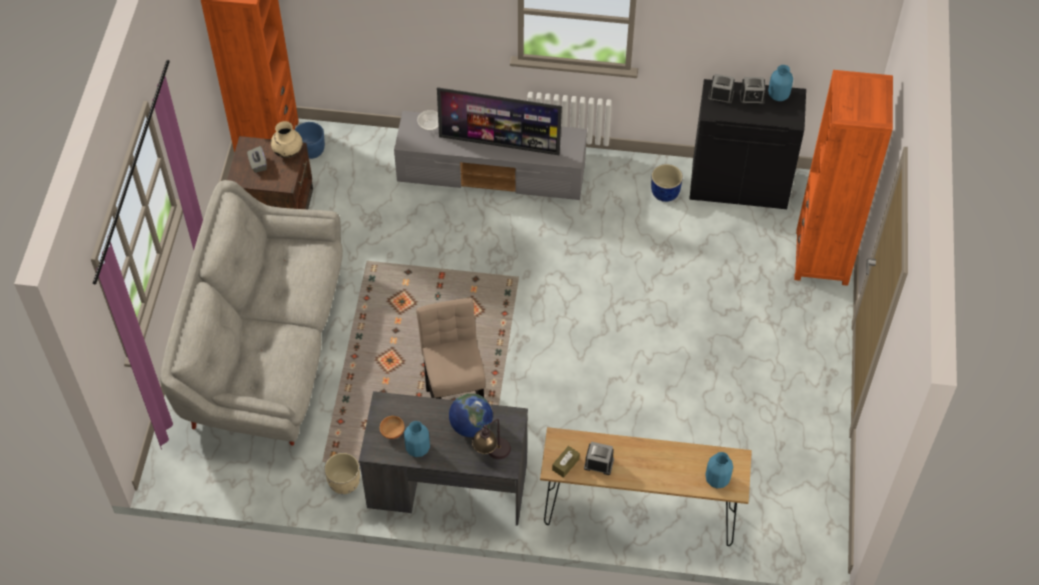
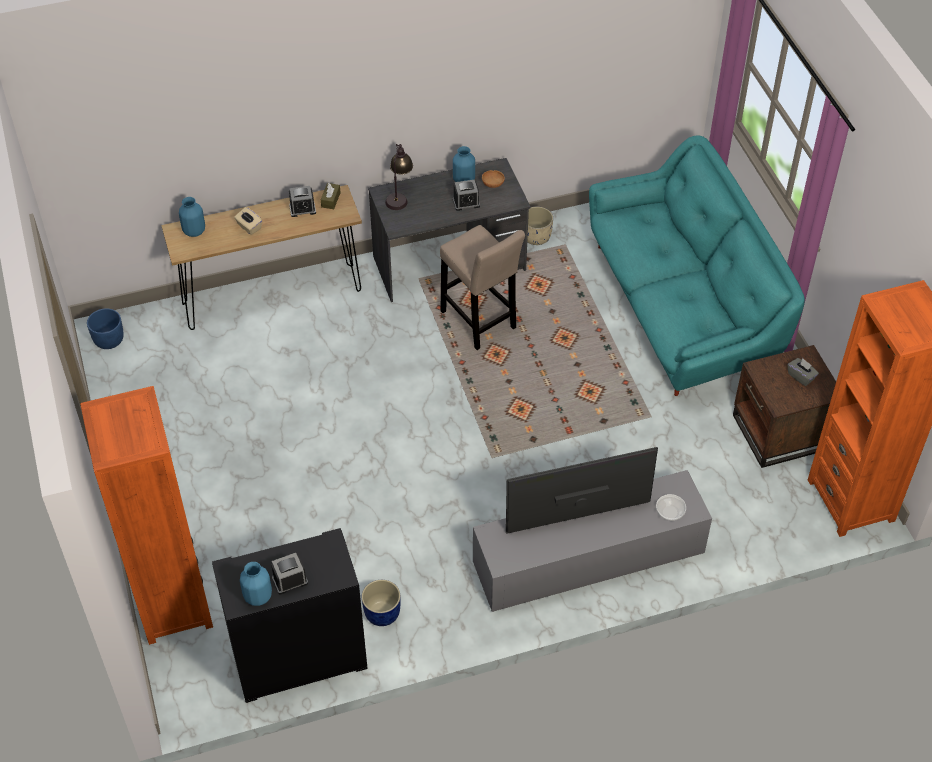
camera: 155 degrees right, 5 degrees down
(266, 348) = (681, 308): grey sofa -> turquoise sofa
(288, 151) = (783, 400): beige vase -> none
(311, 150) = (798, 508): blue planter -> blue planter (109, 340)
(471, 426) = (429, 210): globe -> none
(660, 463) = (249, 227): none -> beige tissue box
(720, 95) = (328, 568): alarm clock -> alarm clock (466, 203)

